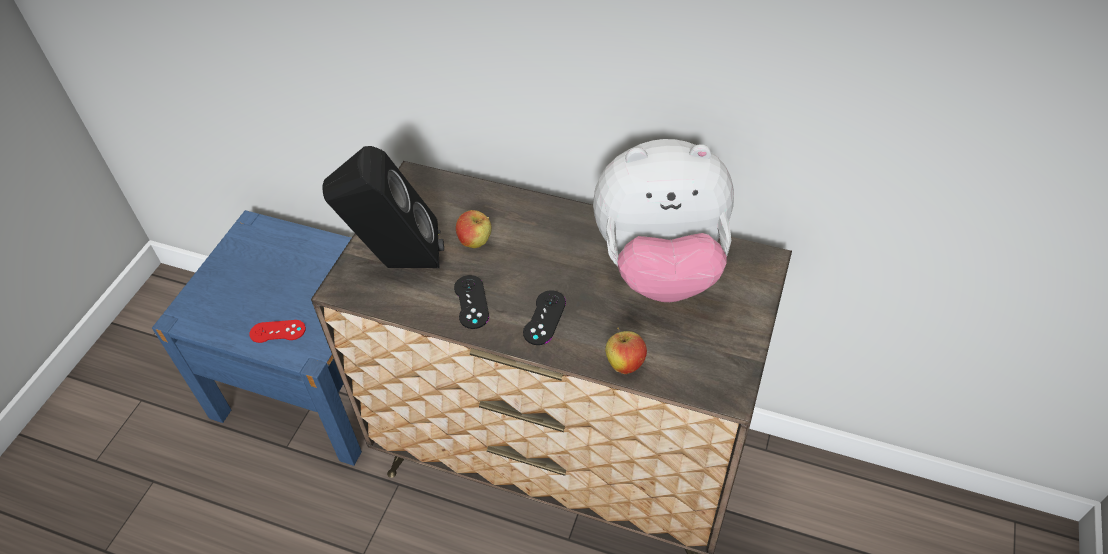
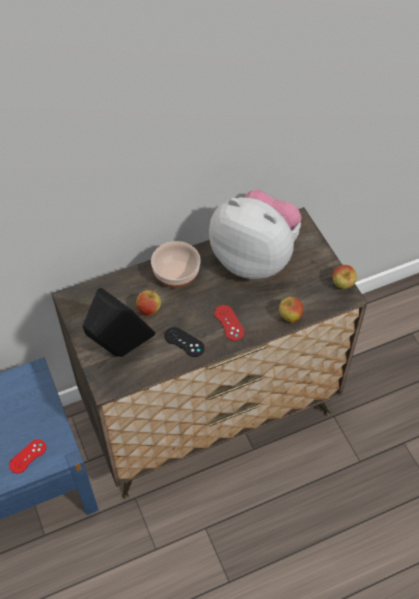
camera: 45 degrees left, 5 degrees up
(544, 318) = (229, 323): black game controller -> red game controller
(547, 225) = (175, 274): none -> bowl
(660, 267) = (255, 257): plush toy -> plush toy turned 105 degrees counterclockwise
(739, 376) = (342, 285): none -> apple

